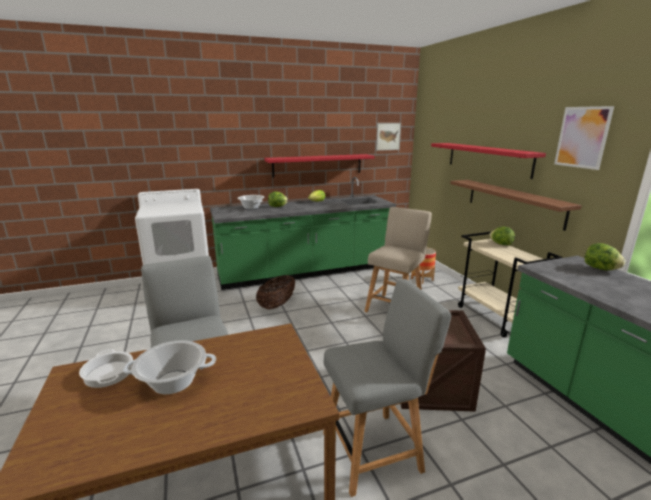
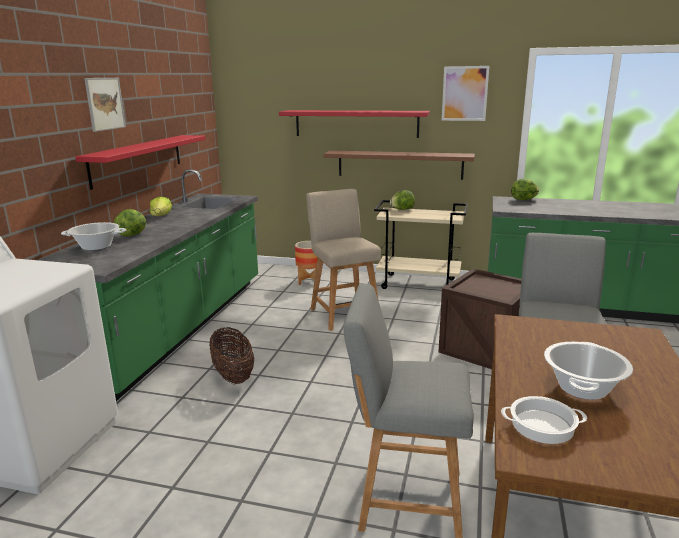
camera: 55 degrees left, 0 degrees up
(388, 136) = (196, 107): picture -> picture (105, 103)

